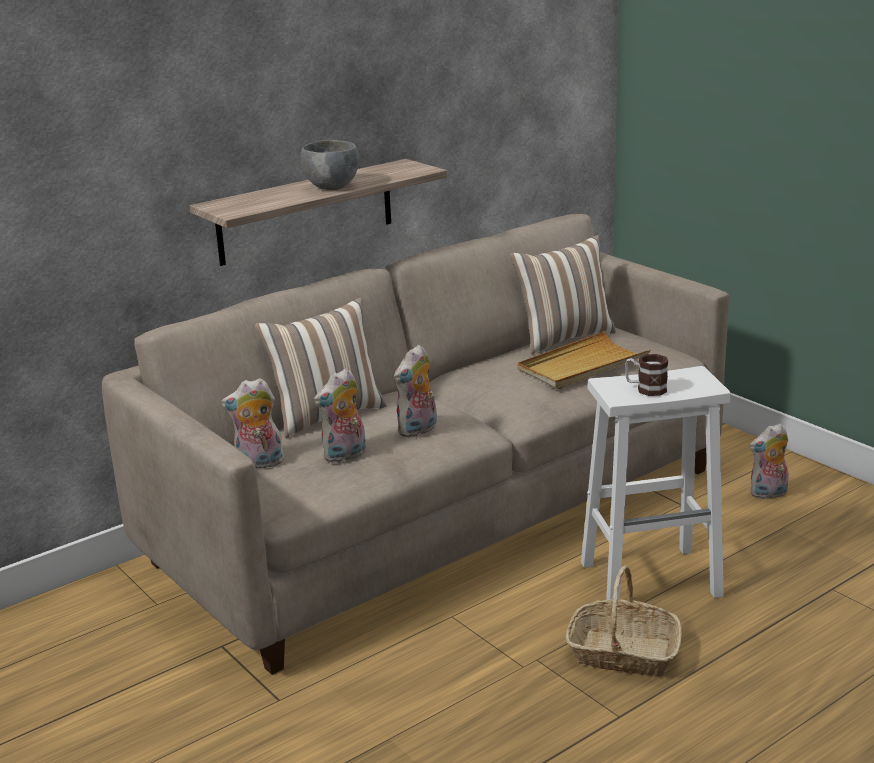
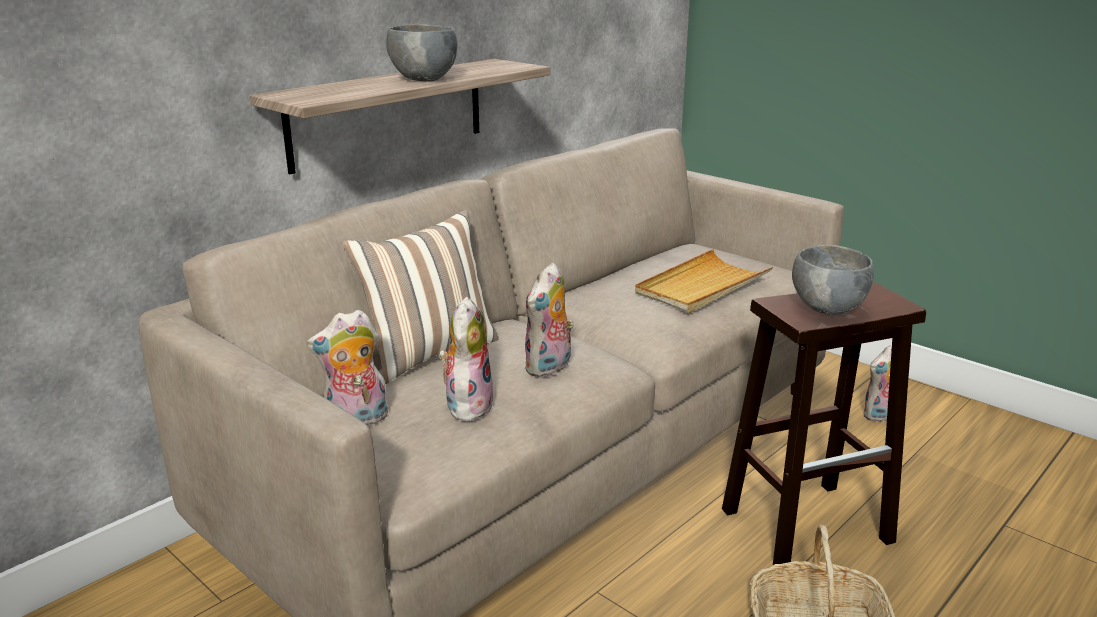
camera: 10 degrees left, 0 degrees up
(345, 456) = (467, 405): plush toy -> plush toy turned 150 degrees clockwise
(563, 338) = (664, 258): pillow -> none
(645, 389) = (827, 309): mug -> grey bowl
(652, 579) = (808, 525): white stool -> brown stool

